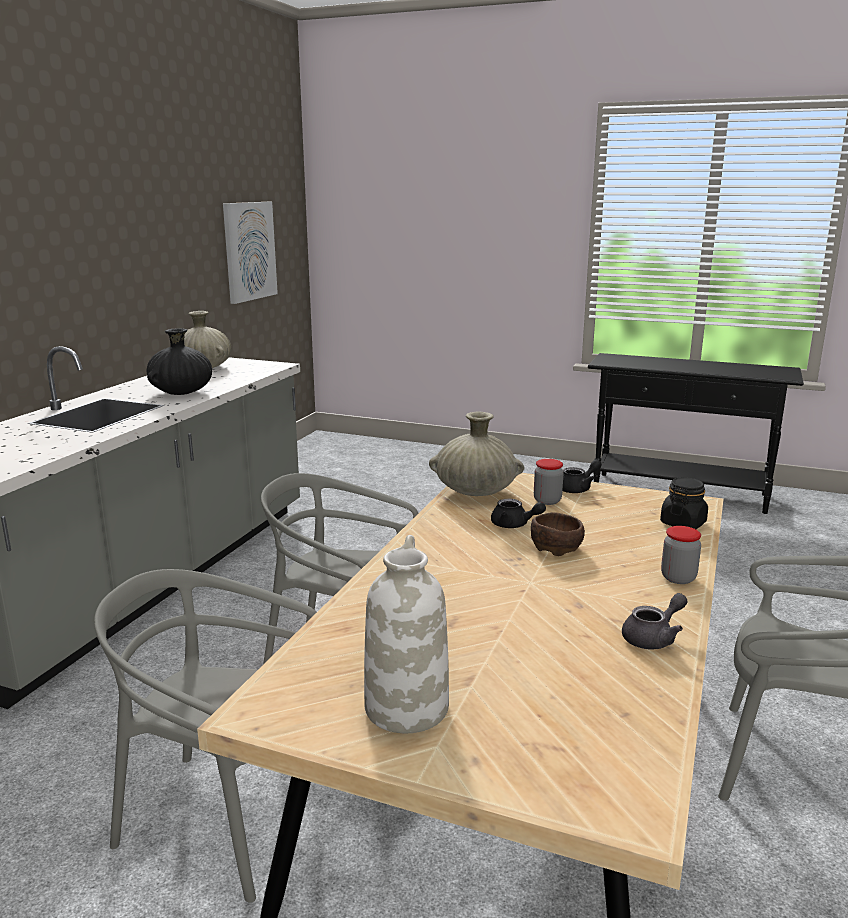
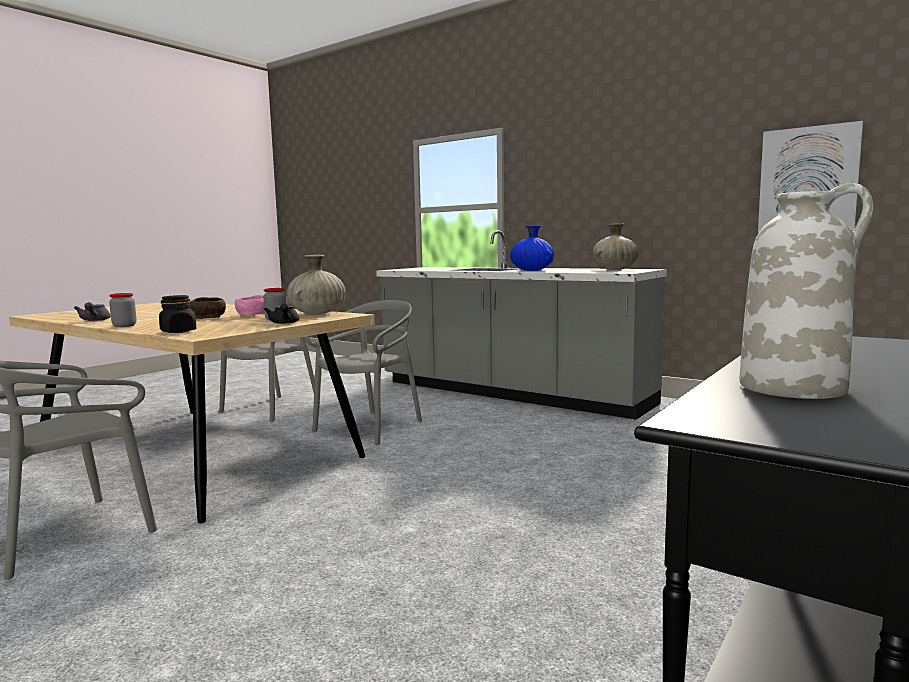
camera: 105 degrees right, 10 degrees down
(181, 392) = (532, 270): black vase -> blue vase
(406, 706) = (139, 307): white vase -> white vase (793, 387)
(514, 525) = (252, 315): black teapot -> pink bowl

